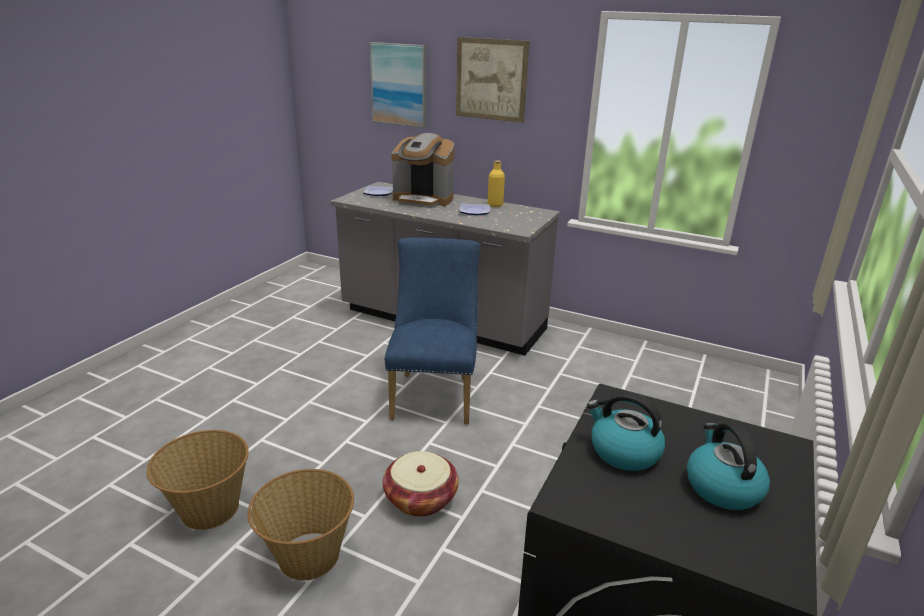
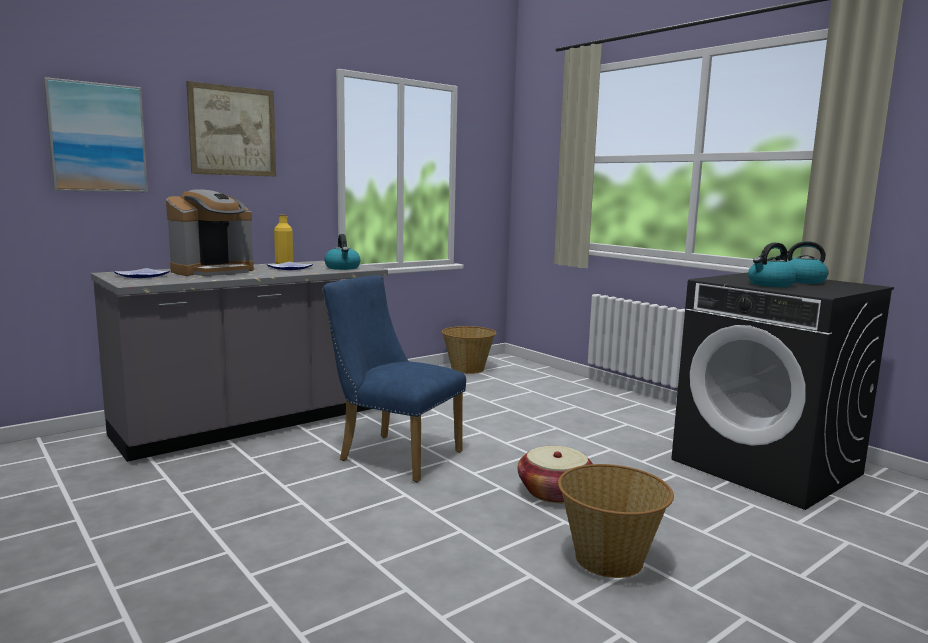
camera: 65 degrees left, 15 degrees down
(209, 509) = (495, 616): basket -> basket (468, 369)
(506, 223) = (342, 268): none -> kettle

